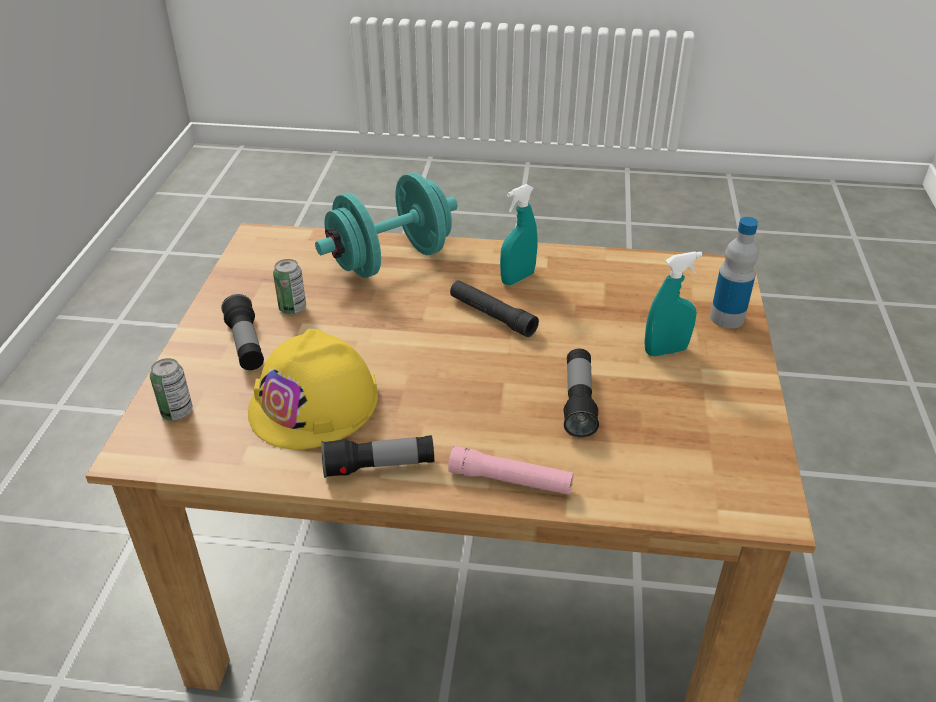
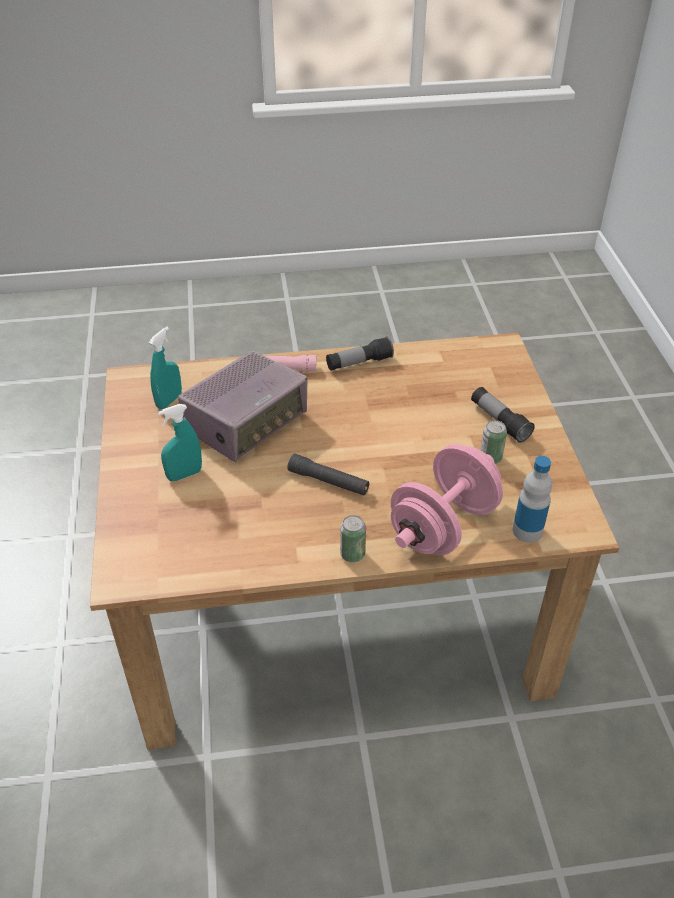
camera: 165 degrees right, 5 degrees up
(177, 412) = (502, 370): can -> can (352, 554)
(314, 403) = (421, 390): yellow hard hat -> none
(390, 260) = (443, 525): turquoise dumbbell -> pink dumbbell
(517, 278) = (319, 526): turquoise spray bottle -> turquoise spray bottle (169, 401)
(578, 402) = (246, 422): flashlight -> radio
(727, 318) = (130, 517): bottle -> bottle (527, 531)

